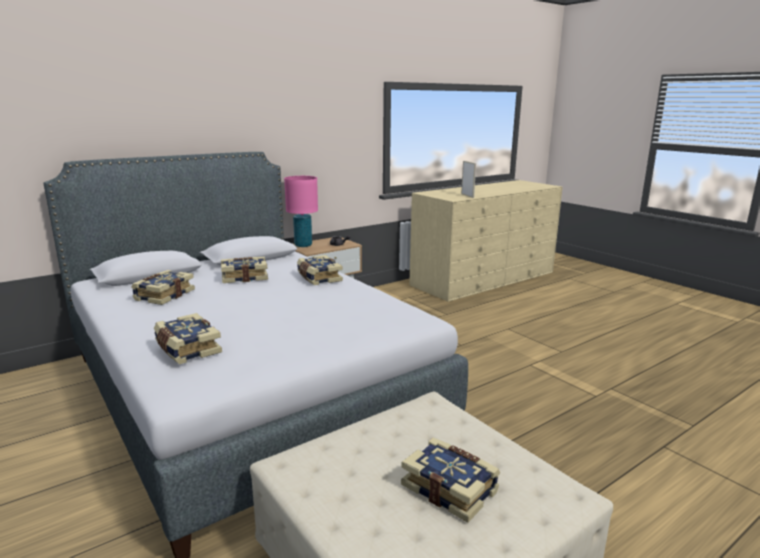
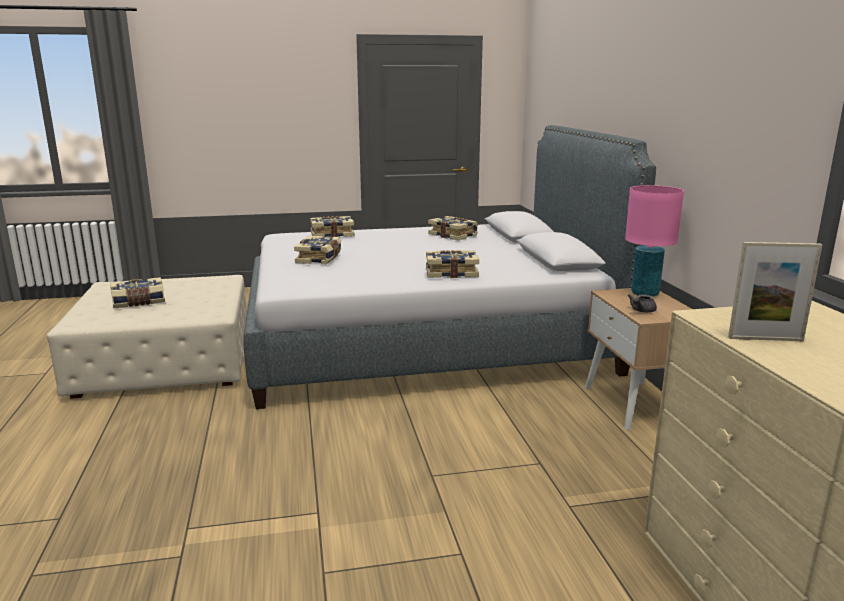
camera: 115 degrees right, 0 degrees up
(244, 277) = (482, 254): book -> book (320, 259)

